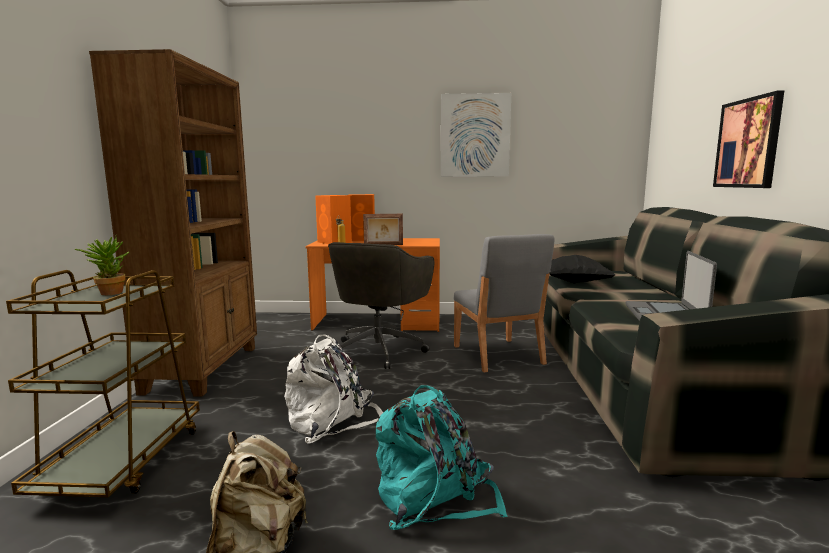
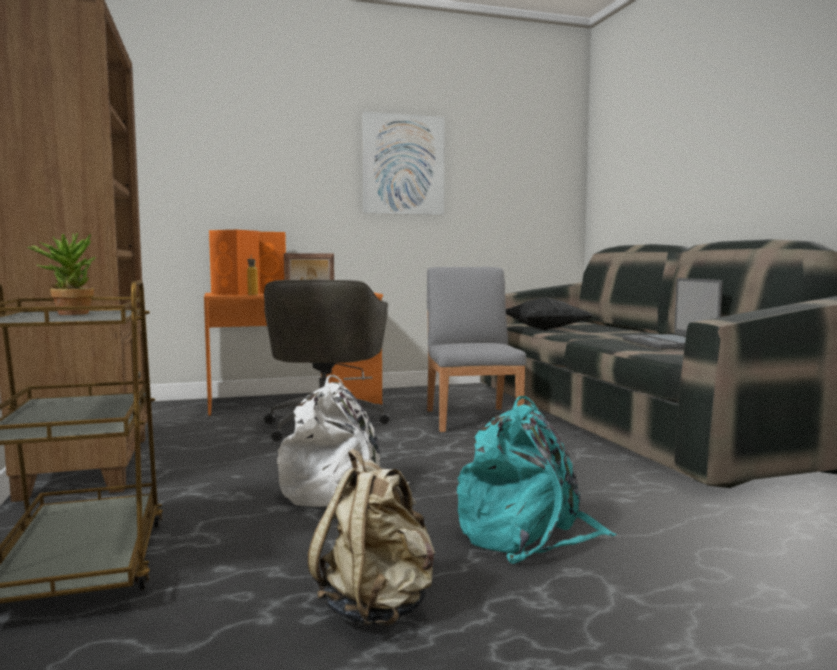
camera: 20 degrees left, 5 degrees down
(498, 355) = (472, 419): grey chair -> grey chair turned 150 degrees counterclockwise
(748, 143) = (714, 173): picture -> none

